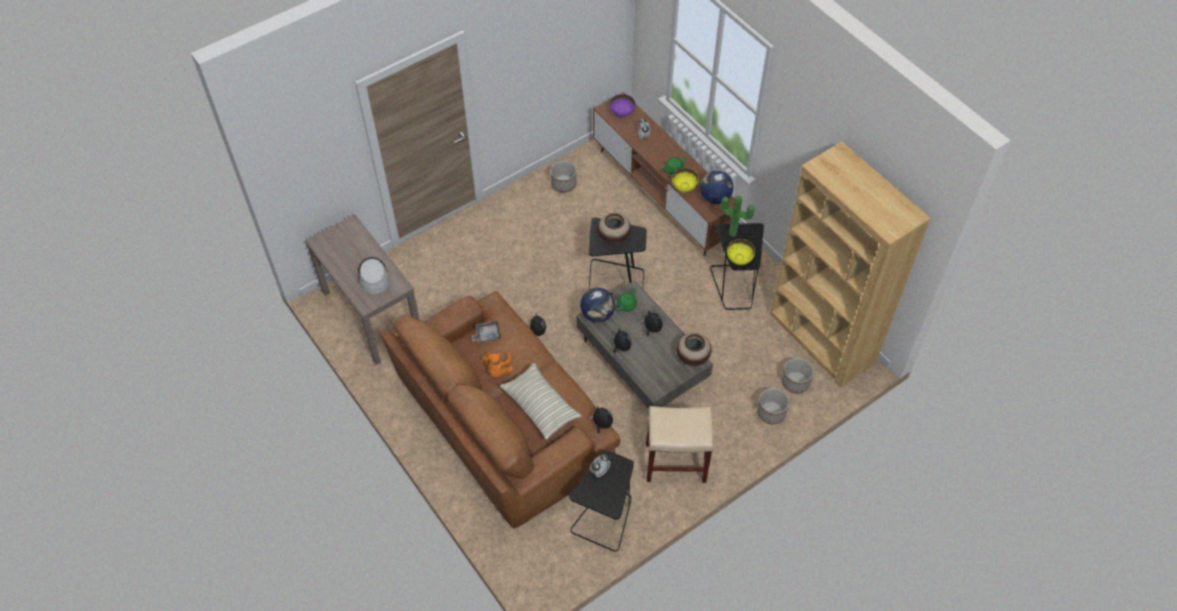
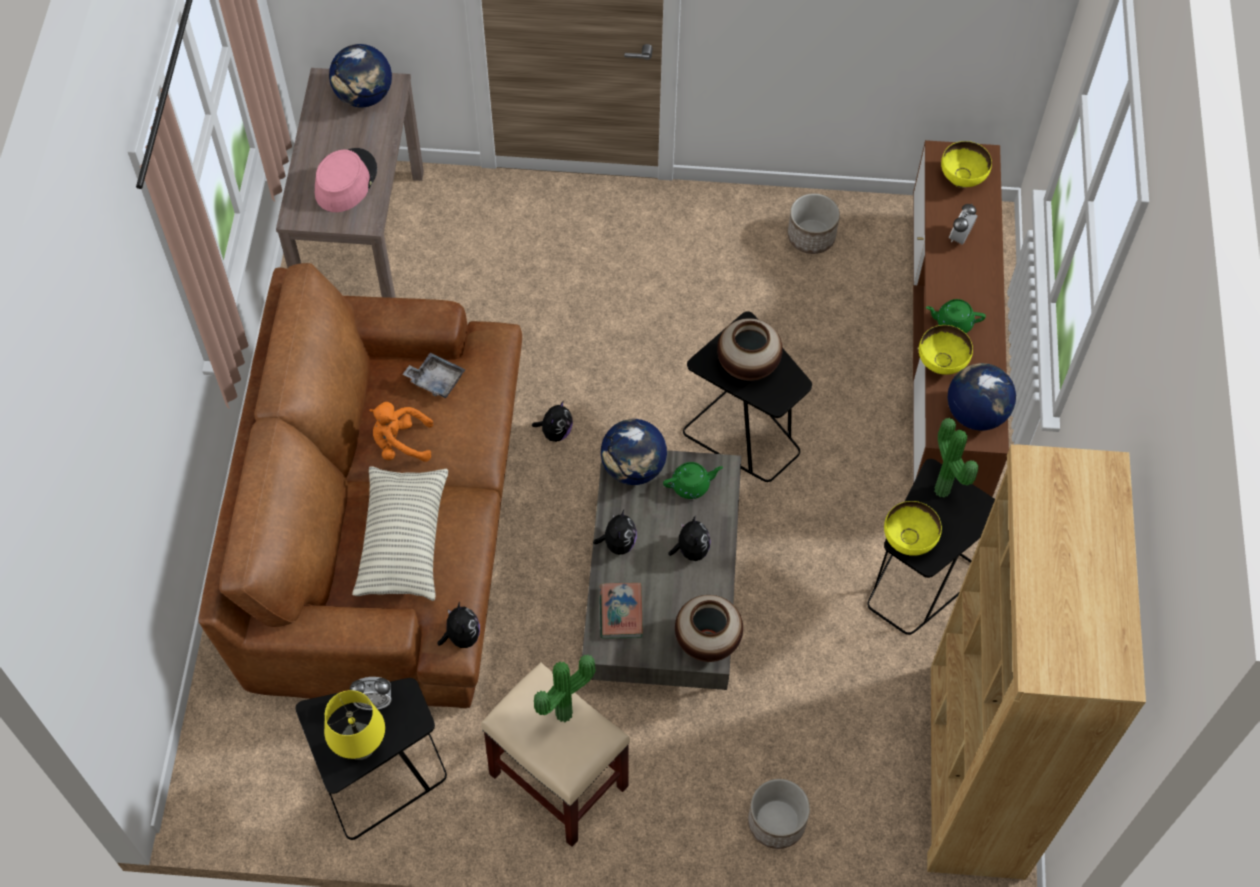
camera: 40 degrees right, 5 degrees up
(343, 236) = (364, 96): none -> globe
(373, 276) = (345, 181): grey hat -> pink hat
(498, 370) = (400, 443): orange plush toy -> orange plush toy turned 45 degrees clockwise
(614, 492) = (361, 749): none -> yellow table lamp
(622, 114) = (962, 179): purple bowl -> yellow bowl
(649, 372) = (621, 612): none -> book
(681, 417) = (566, 716): none -> potted plant
(795, 382) = (862, 806): planter -> none

